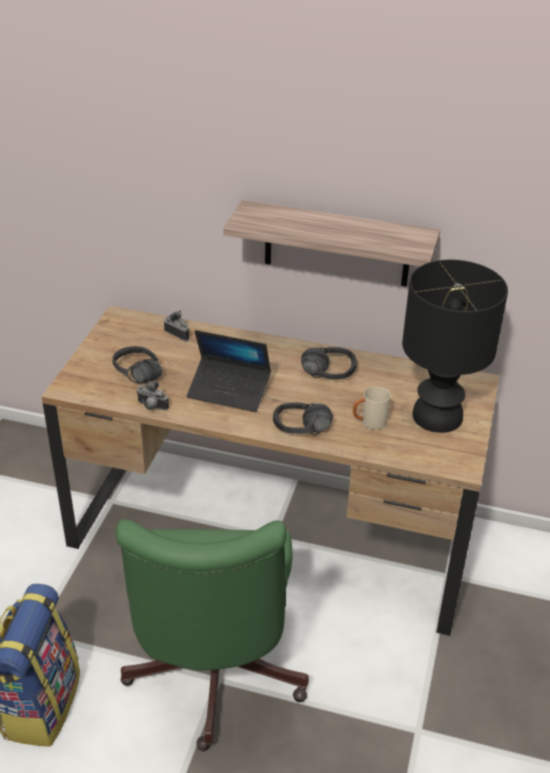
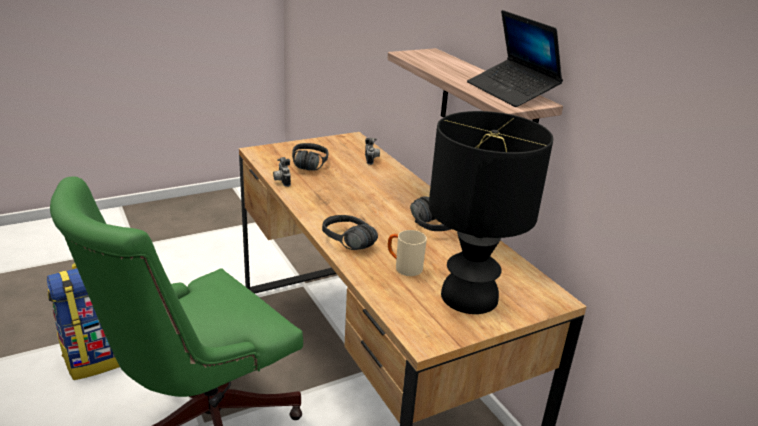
camera: 45 degrees right, 10 degrees down
(229, 391) = (343, 198): laptop -> laptop (511, 92)

